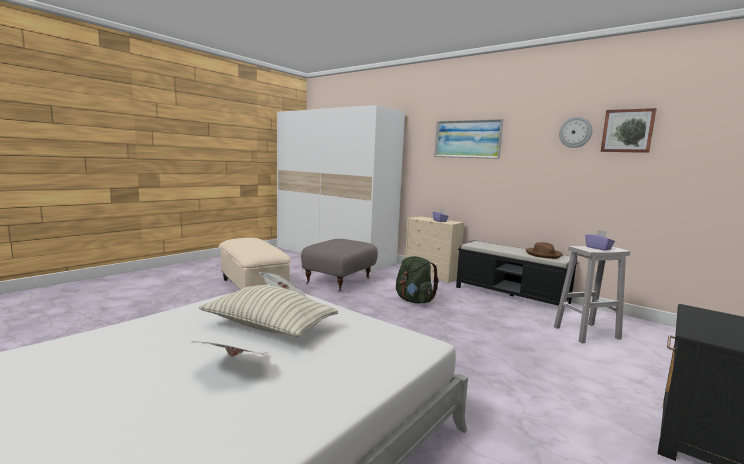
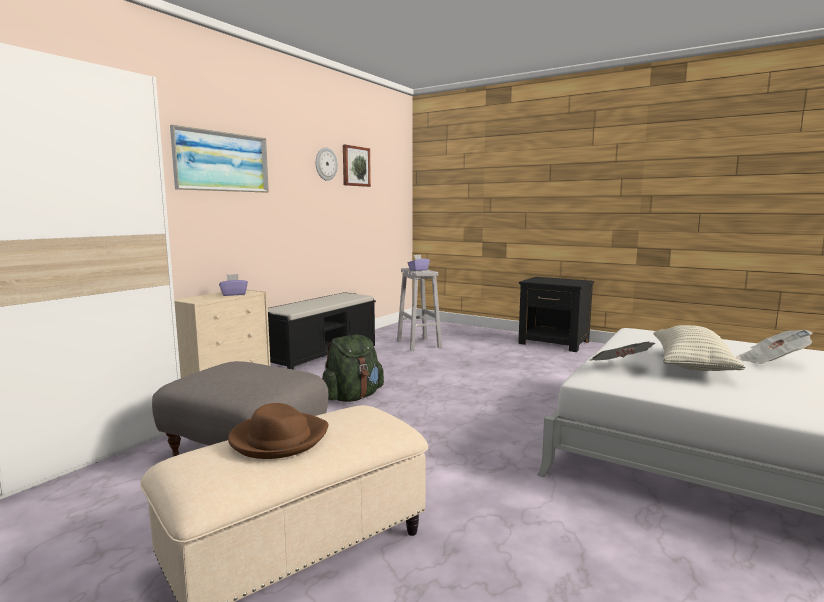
camera: 95 degrees left, 0 degrees up
(543, 254) = (340, 297): brown hat -> brown hat (278, 439)

